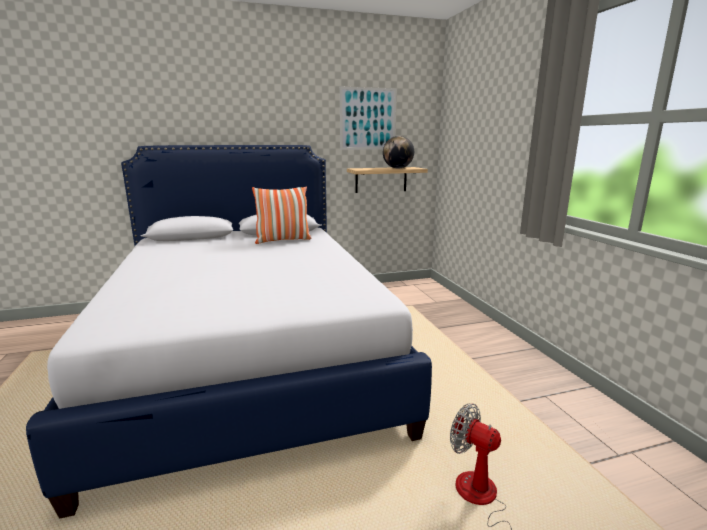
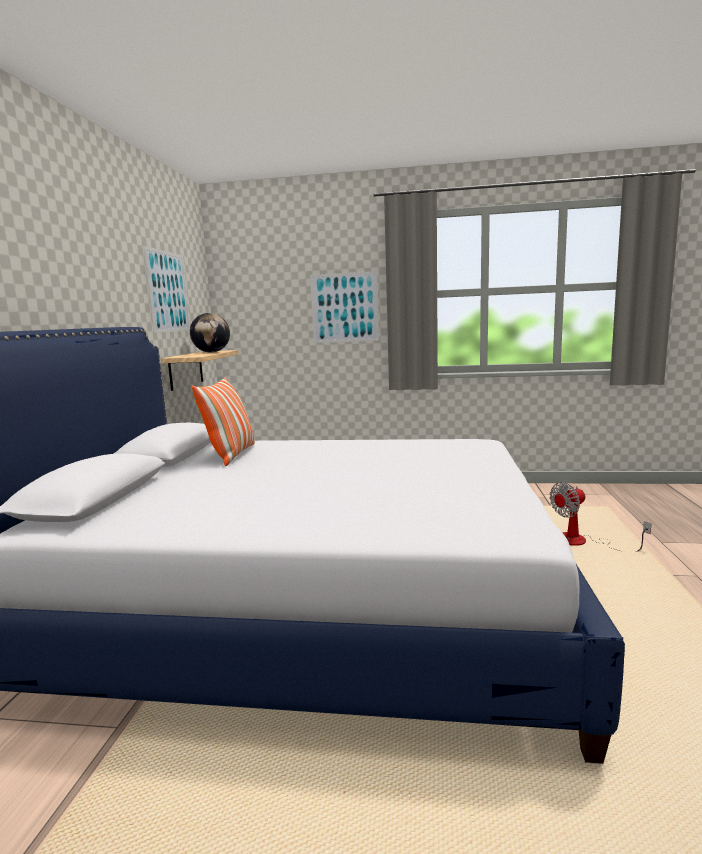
camera: 65 degrees left, 5 degrees down
(511, 134) = (344, 307): none -> picture

